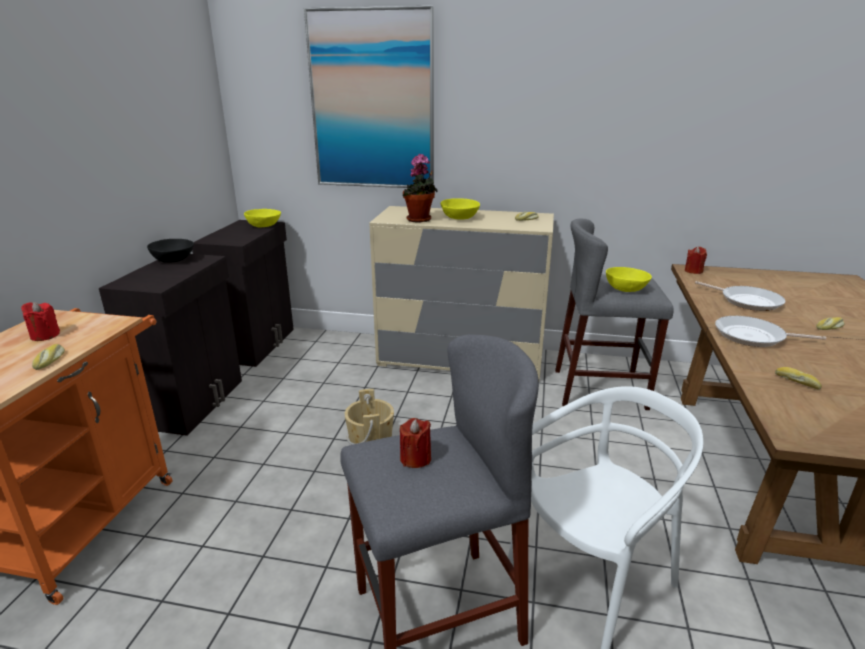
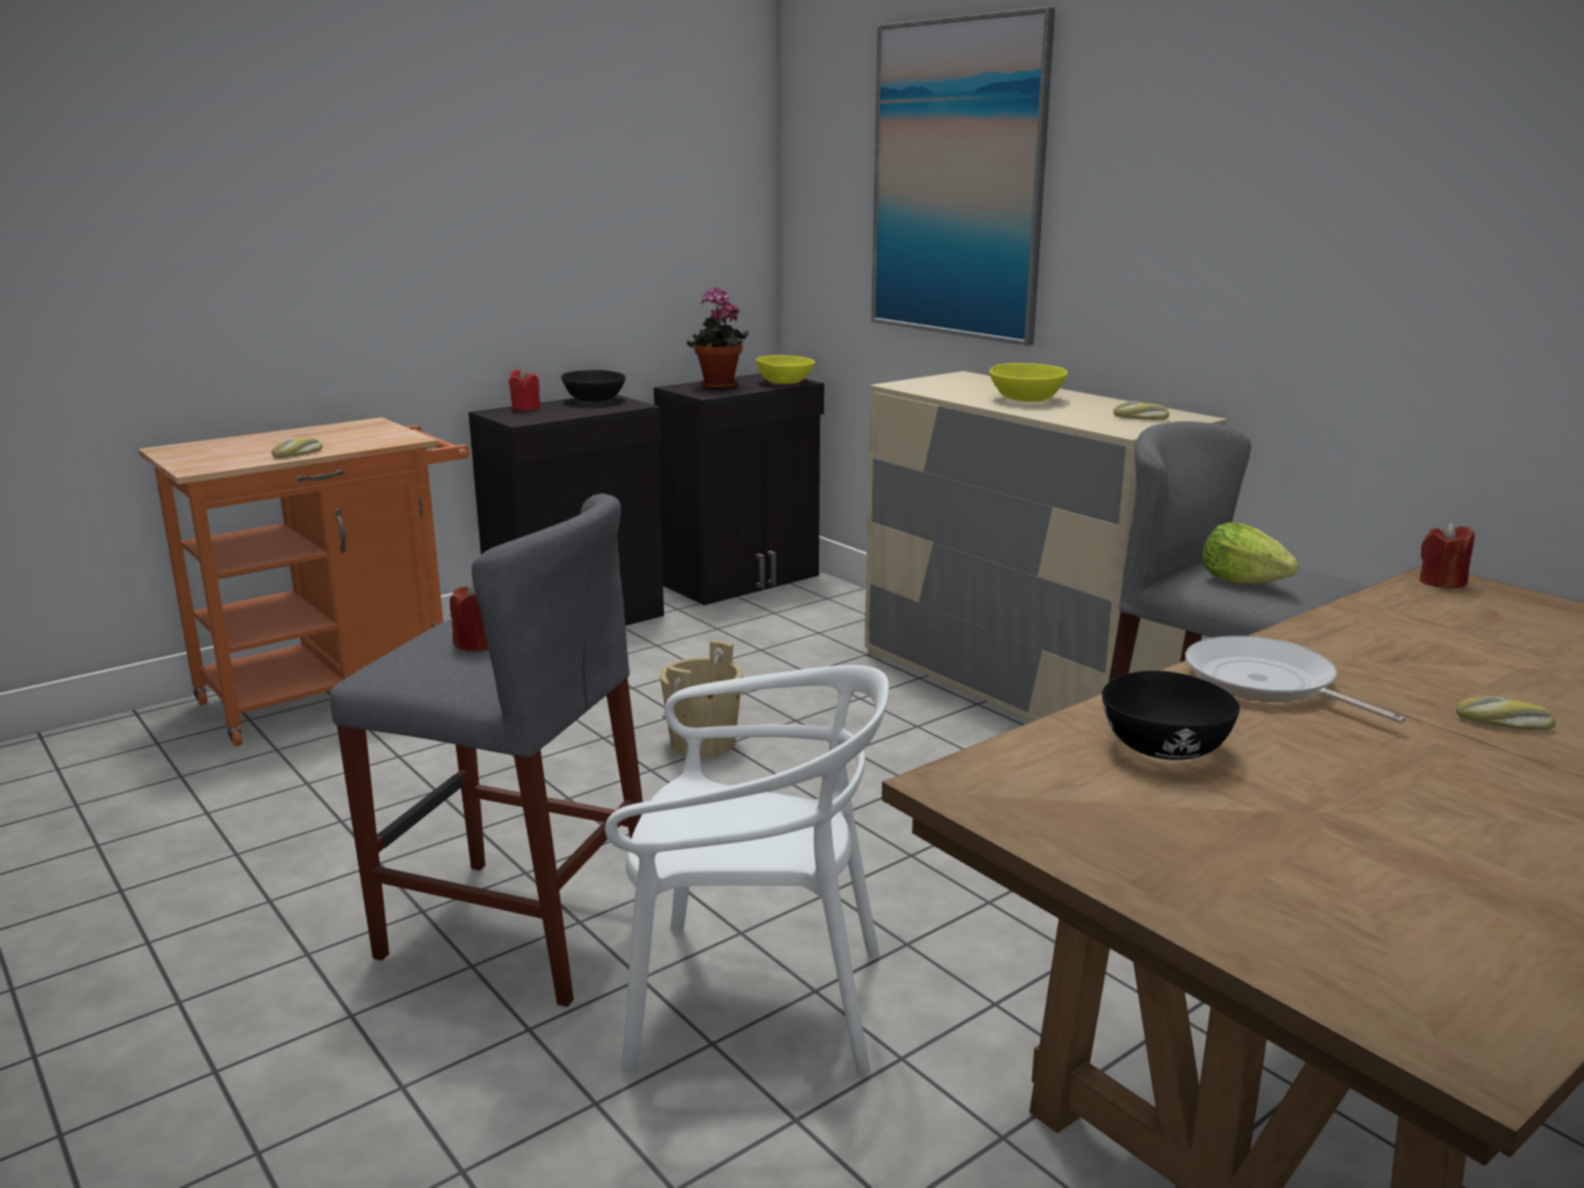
camera: 40 degrees right, 5 degrees down
(45, 335) = (334, 436): red candle -> red candle (525, 408)
(420, 220) = (952, 393): potted plant -> potted plant (718, 387)
(626, 289) = (1242, 582): yellow bowl -> lettuce
(747, 301) = (1423, 645): frying pan -> none
(797, 382) = (1163, 747): bread -> black bowl

